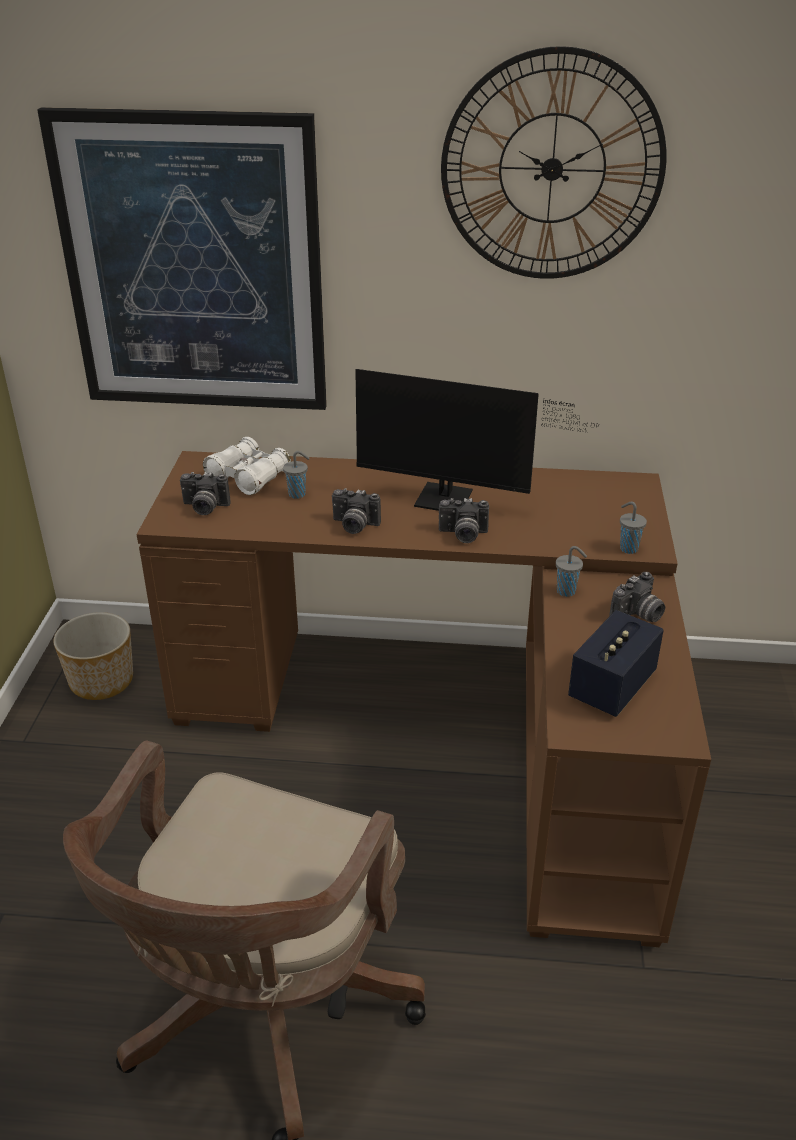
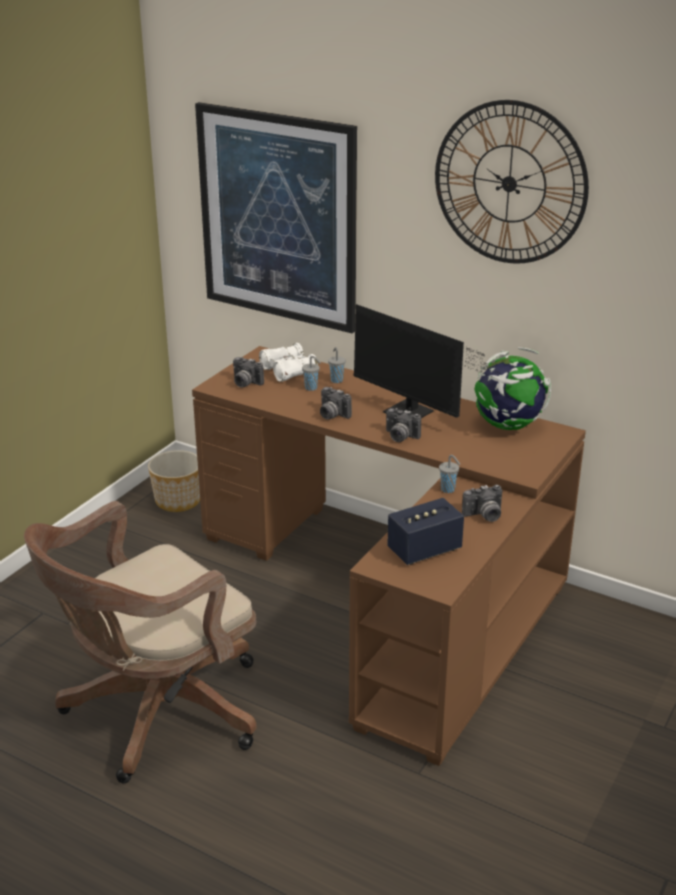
camera: 25 degrees right, 5 degrees down
(573, 489) = (508, 426): none -> globe
(627, 548) = (509, 471): grey cup -> grey cup (336, 380)

